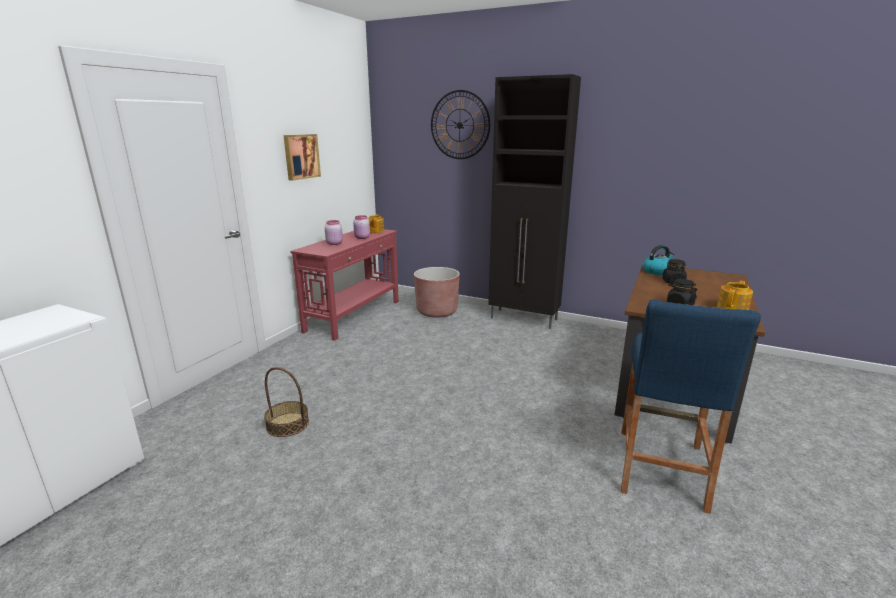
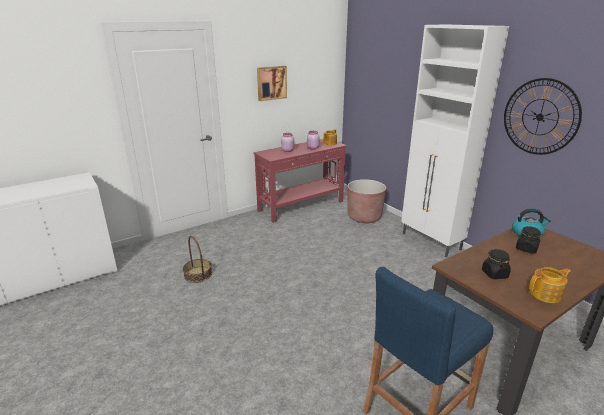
camera: 30 degrees right, 5 degrees up
(459, 125) = (405, 62): wall clock -> wall clock (540, 117)
(524, 319) = (431, 242): black cabinet -> white cabinet

